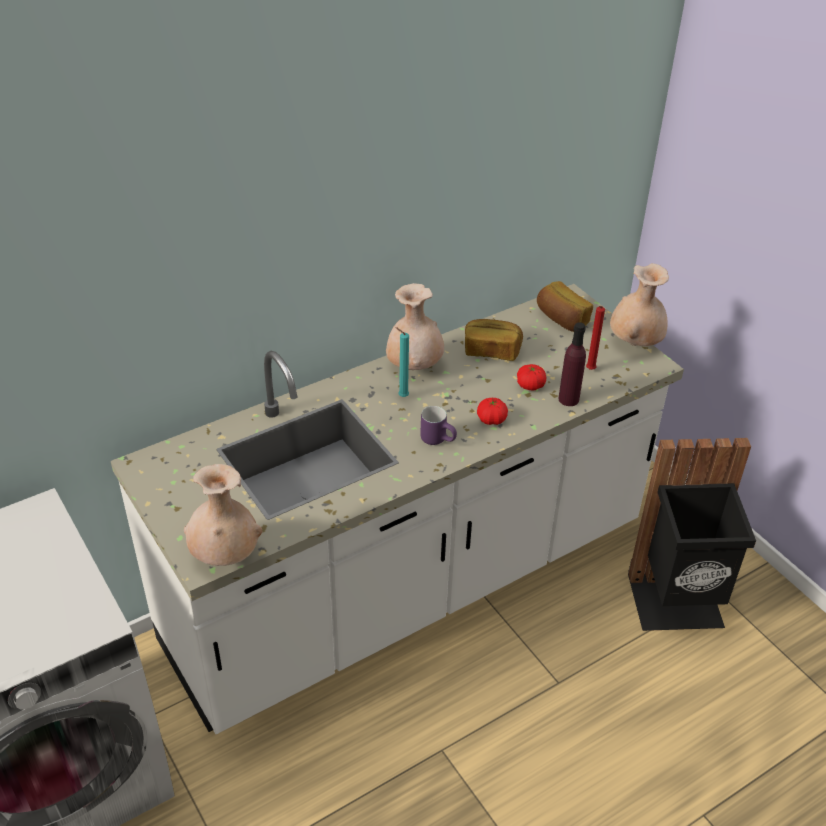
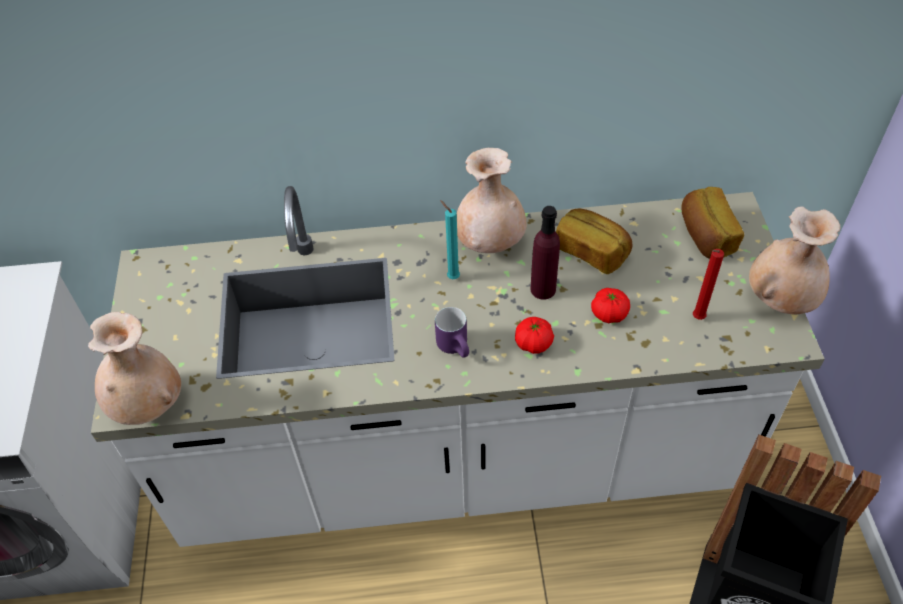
camera: 30 degrees right, 10 degrees up
(568, 399) = (644, 349): purple bottle -> purple bottle (543, 289)

